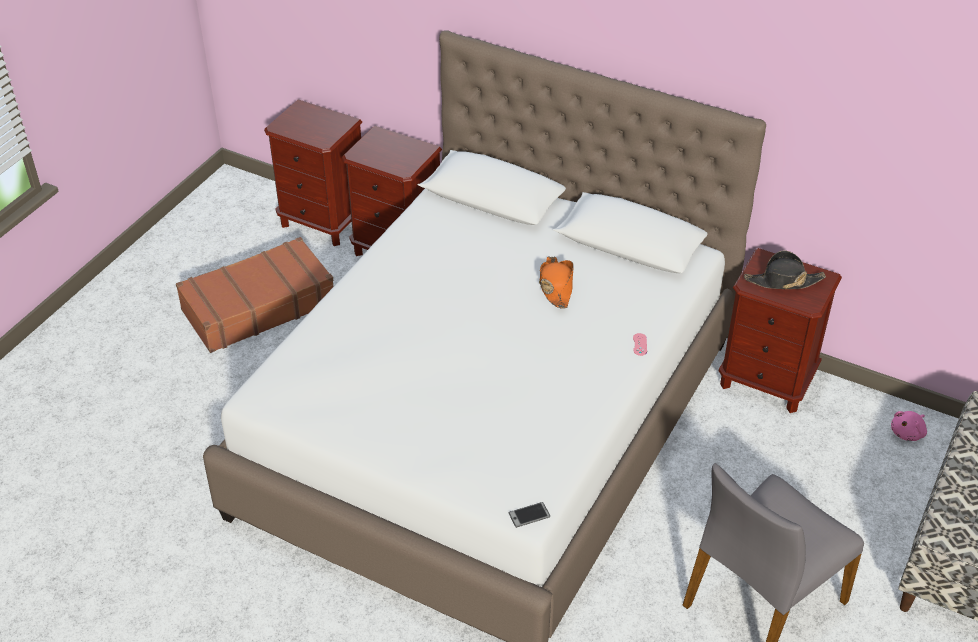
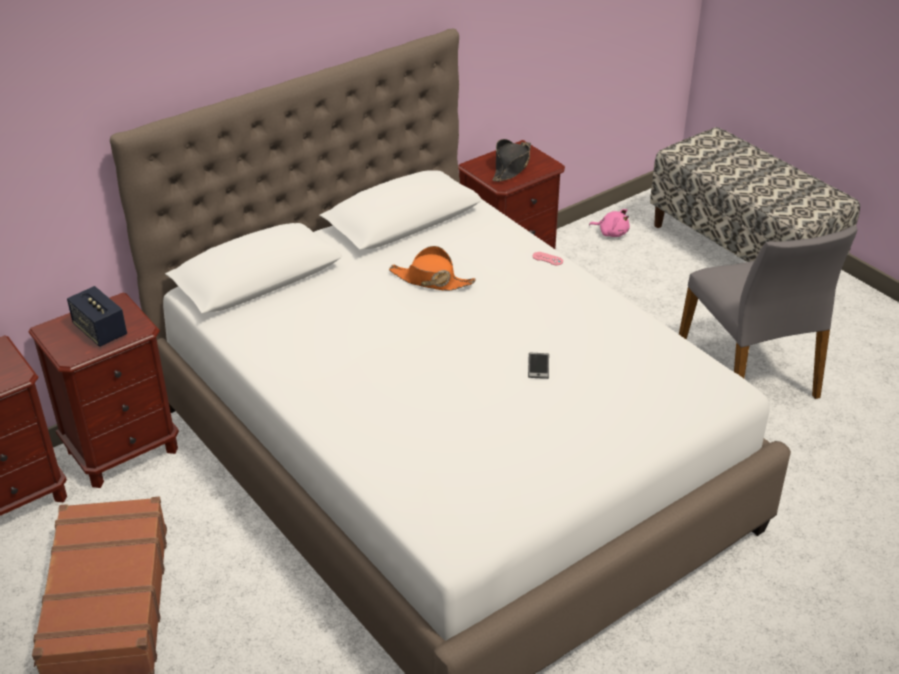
camera: 65 degrees left, 5 degrees down
(390, 155) = (100, 331): none -> speaker
(529, 515) = (735, 390): phone -> phone (538, 366)
(908, 433) = (611, 233): pink plush toy -> pink plush toy turned 45 degrees counterclockwise

